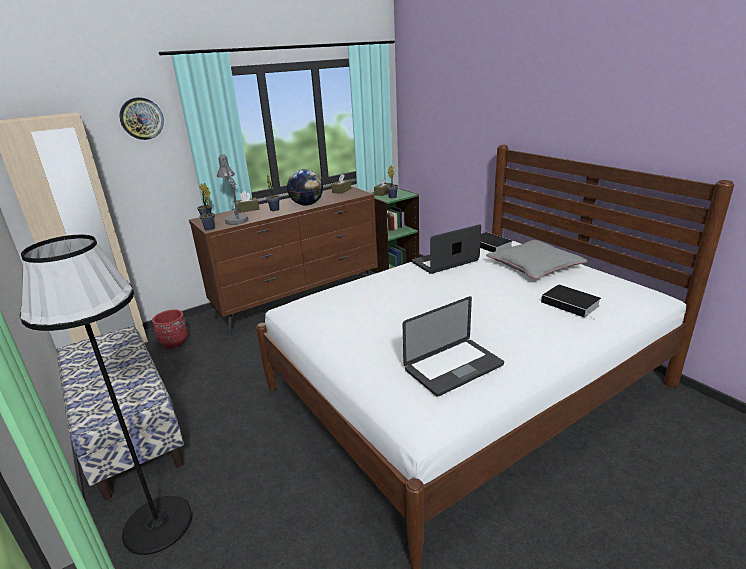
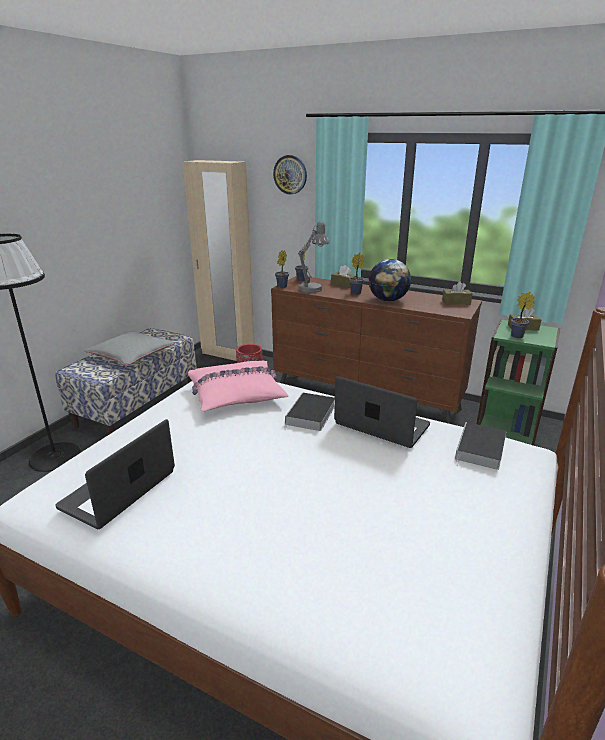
camera: 60 degrees right, 0 degrees up
(348, 300) = (236, 394): none -> pink pillow
(454, 368) = (118, 490): laptop -> laptop turned 90 degrees clockwise
(534, 266) = (446, 504): grey pillow -> grey pillow (131, 354)
(572, 304) = (333, 565): book -> book (310, 415)

